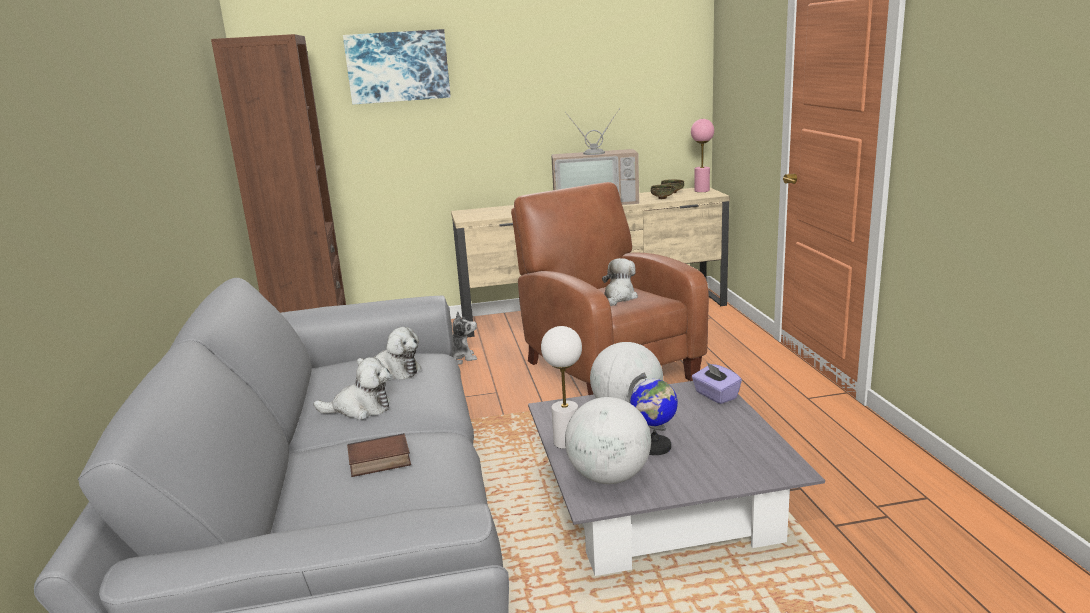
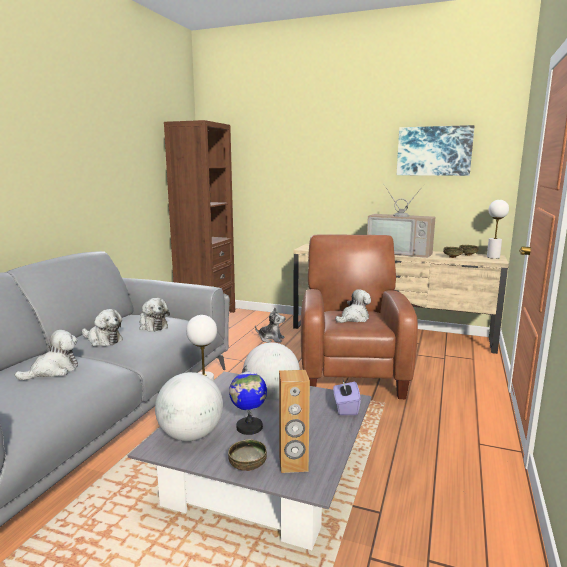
camera: 30 degrees right, 5 degrees down
(379, 462) = (53, 371): book -> plush toy
(398, 66) = (284, 146): picture -> picture (434, 151)
(701, 190) = (493, 257): pink table lamp -> white table lamp
(712, 480) = (248, 467): none -> bowl
(748, 461) = (293, 464): none -> brown speaker

